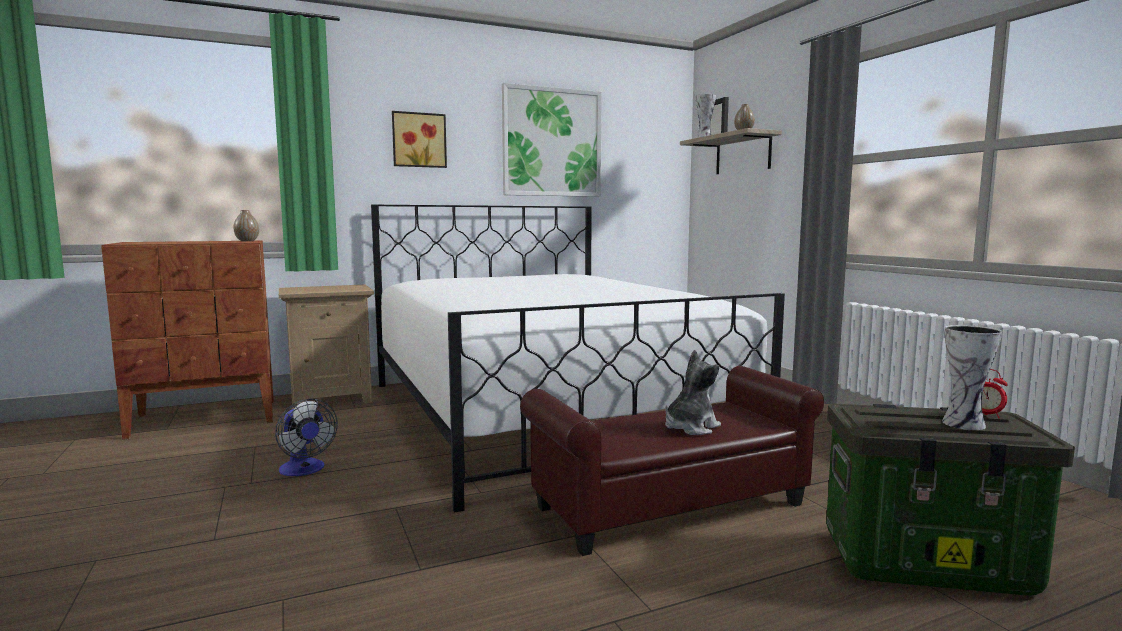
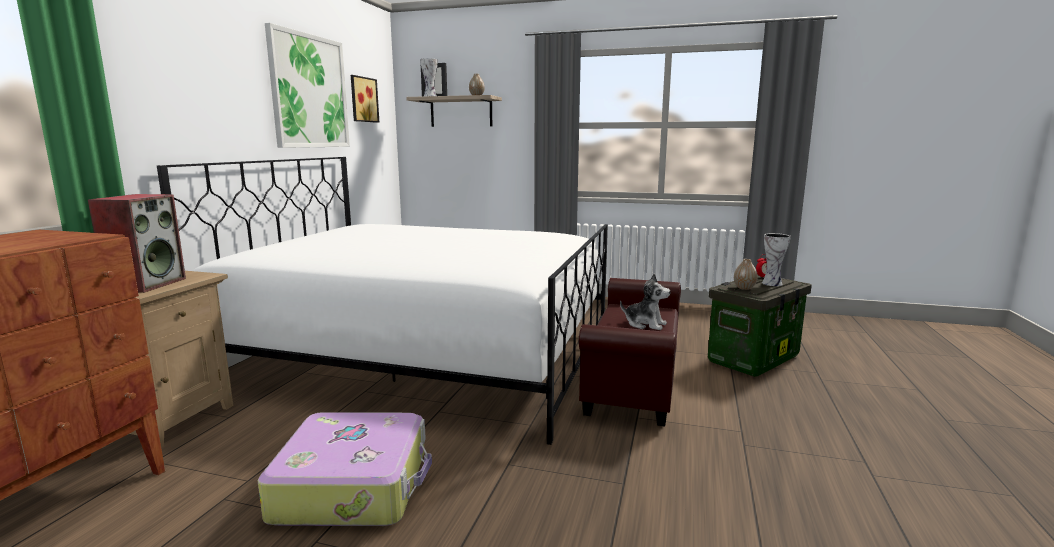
camera: 50 degrees left, 5 degrees up
(247, 241) = (52, 234): vase -> vase (744, 288)
(304, 470) = (354, 485): fan -> suitcase
(323, 289) = (146, 284): none -> speaker
(419, 140) = (194, 83): picture -> picture (362, 99)
(690, 427) = (645, 324): plush toy -> plush toy turned 120 degrees clockwise

